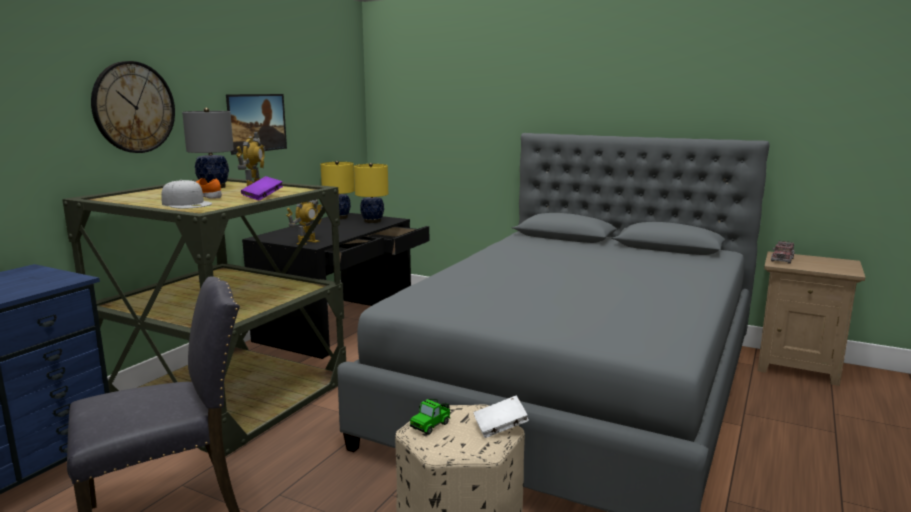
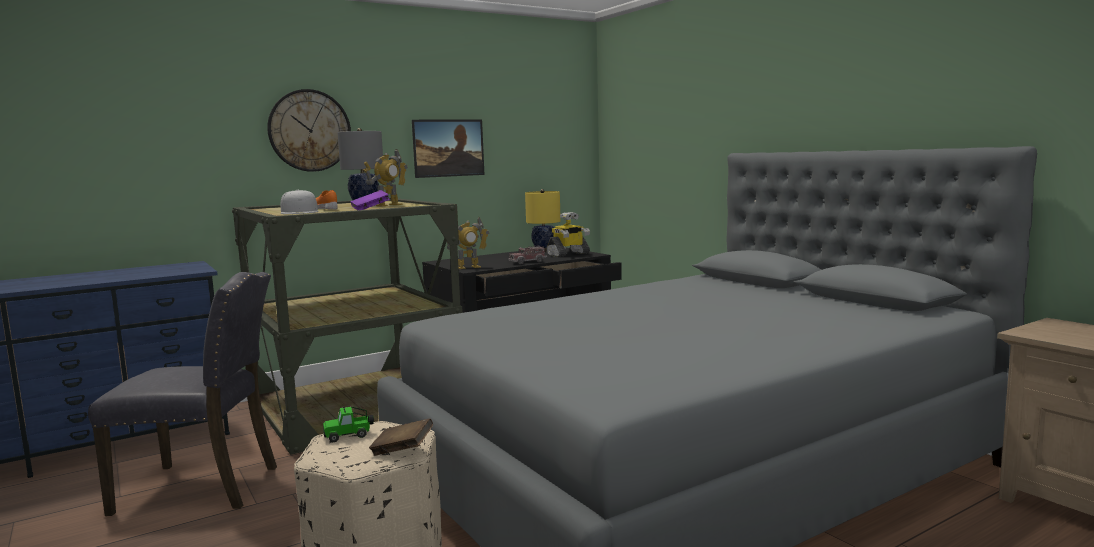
camera: 30 degrees right, 5 degrees down
(372, 221) = (568, 254): yellow table lamp -> toy robot
(500, 428) = (402, 451): white book -> brown book
(782, 259) = (1049, 328): toy truck -> toy truck (527, 262)

